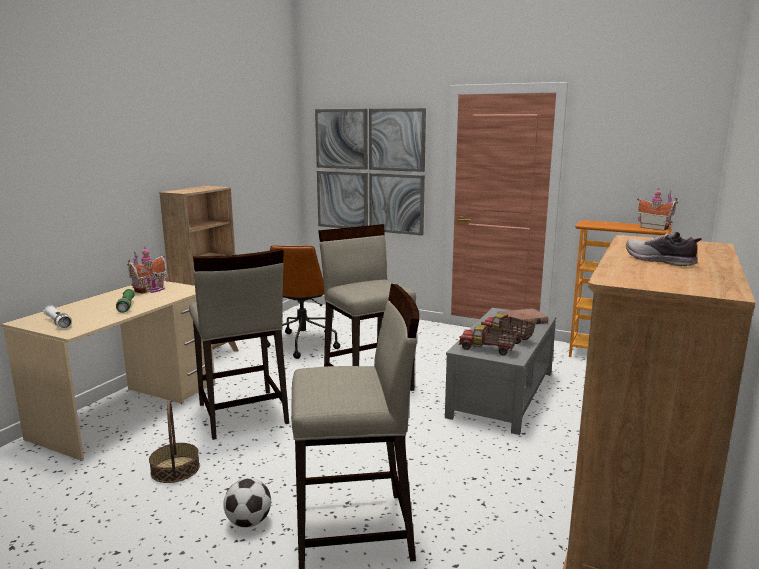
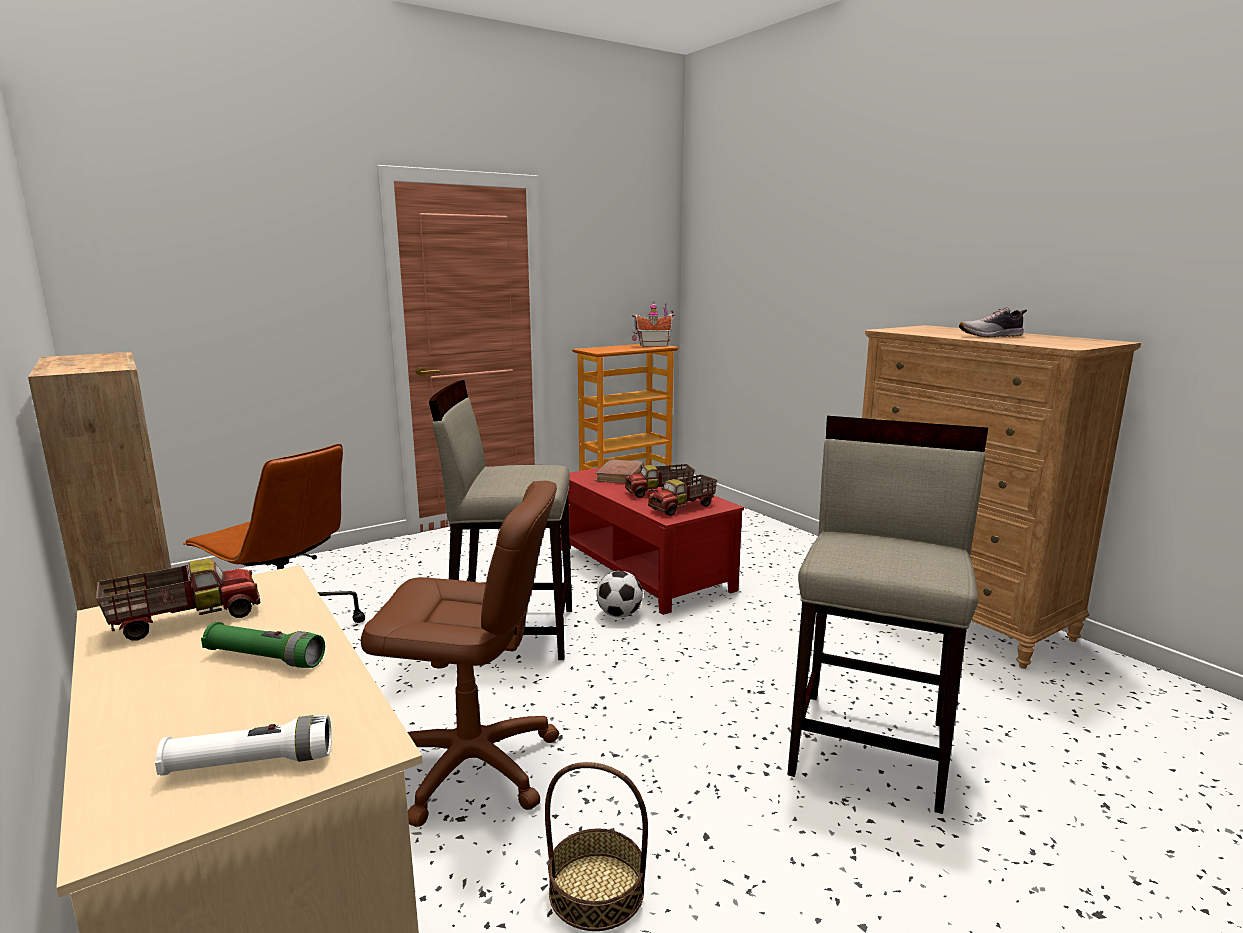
camera: 60 degrees left, 0 degrees up
(151, 290) = (185, 619): toy house -> toy truck
(242, 414) = (472, 766): beige stool -> brown office chair
(248, 522) = (812, 834): football -> football (619, 615)
(369, 171) = (238, 310): picture -> none
(503, 395) = (645, 569): grey coffee table -> red coffee table

